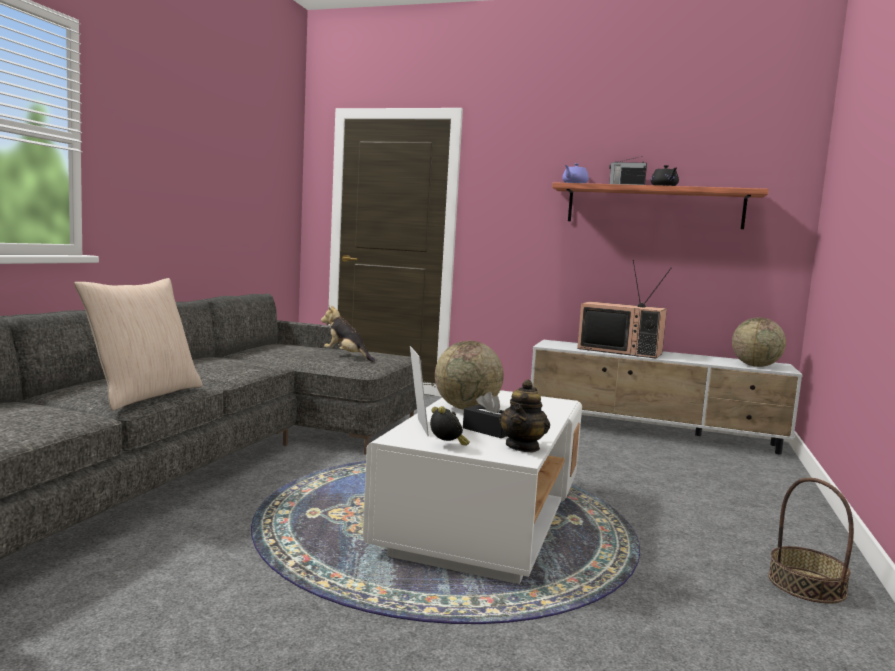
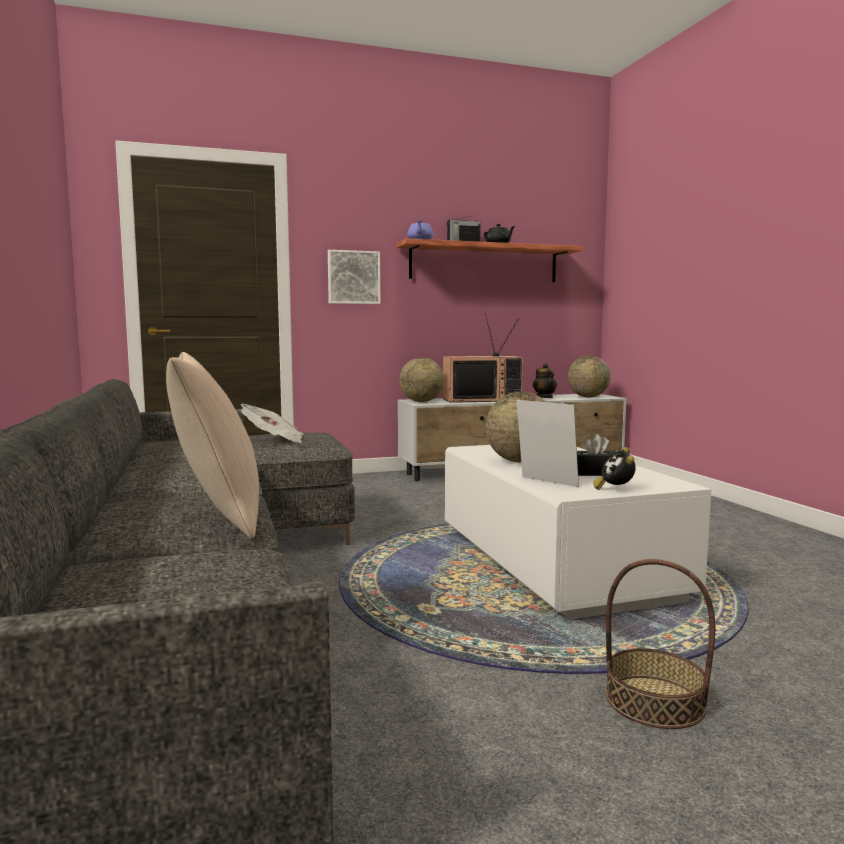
camera: 35 degrees left, 0 degrees up
(346, 356) = (274, 440): plush toy -> newspaper
(447, 446) = (615, 490): alarm clock -> alarm clock turned 120 degrees counterclockwise
(512, 219) = (353, 277): none -> picture
(523, 447) = (653, 478): teapot -> teapot (544, 397)
(554, 344) = (421, 401): none -> globe
(806, 585) = (795, 542): basket -> basket (654, 701)

